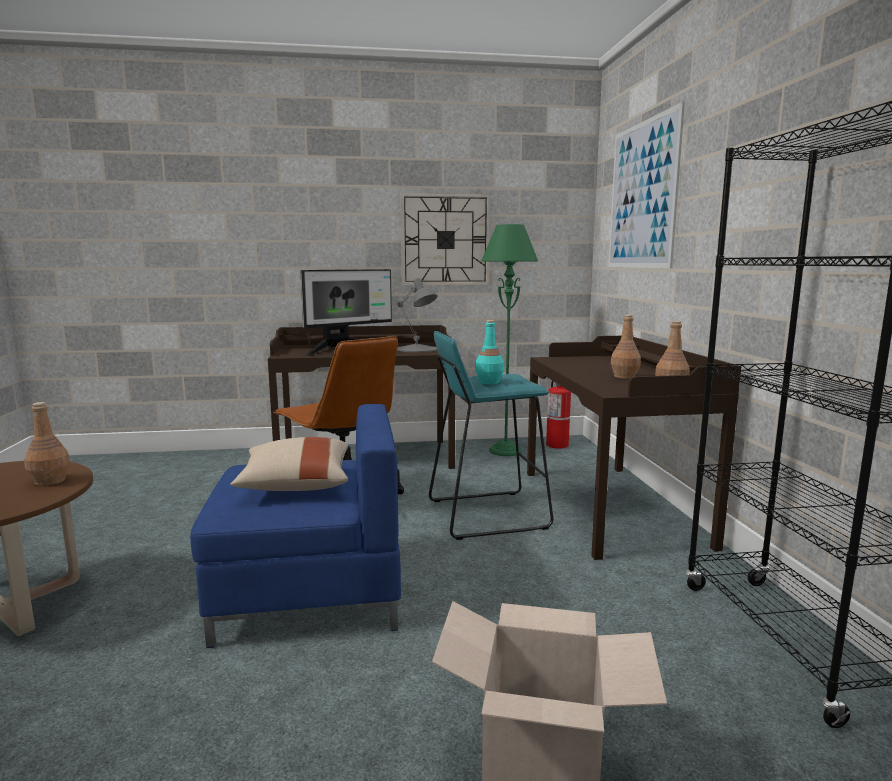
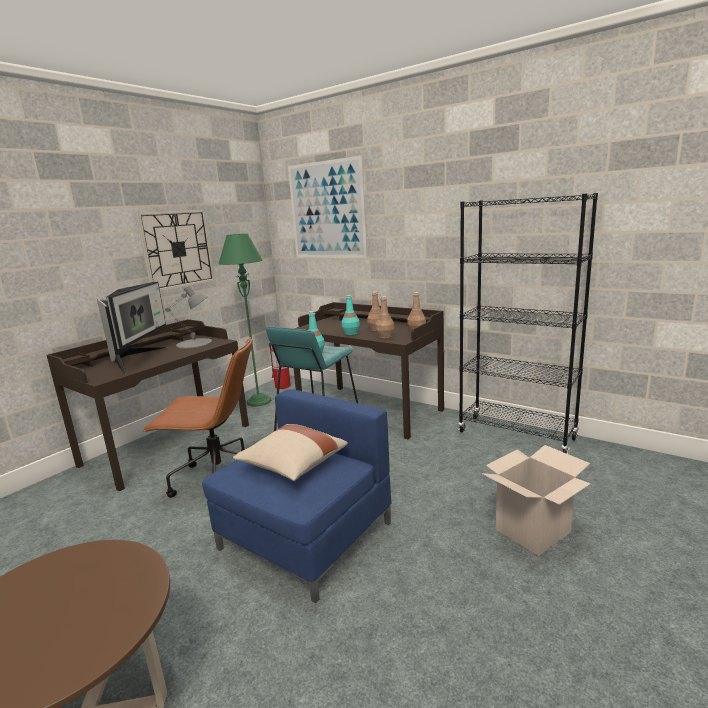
camera: 45 degrees left, 5 degrees up
(50, 481) = (105, 565): brown bottle -> brown bottle (385, 336)
(581, 373) = (351, 333): none -> turquoise bottle

